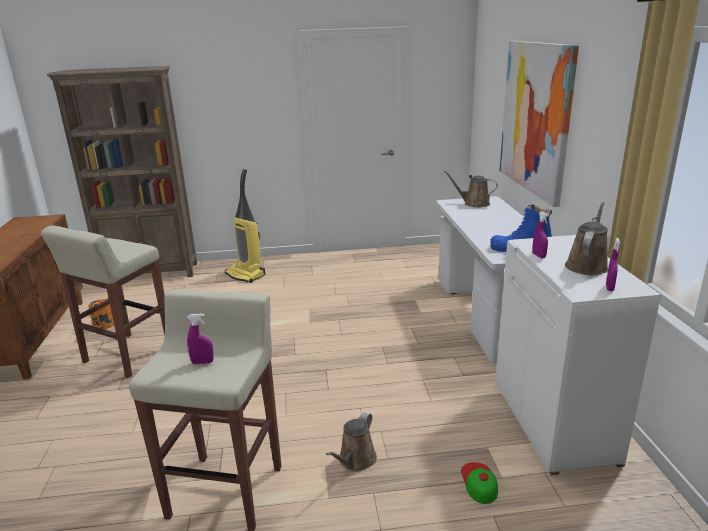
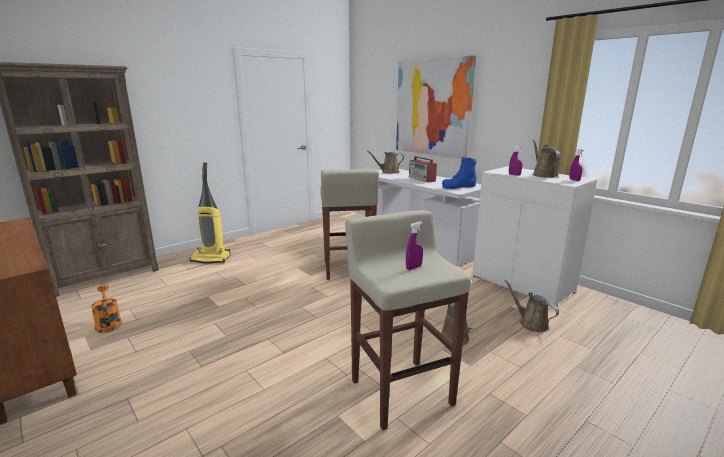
camera: 35 degrees left, 5 degrees down
(127, 356) = (174, 340): beige stool -> beige stool (348, 269)
(479, 482) = (531, 323): cap -> brown watering can
(494, 225) = (422, 179): none -> radio

